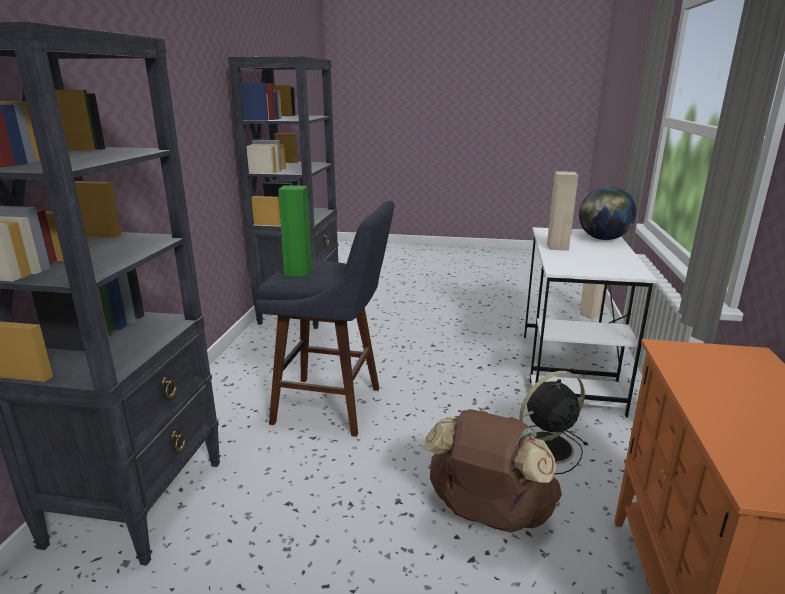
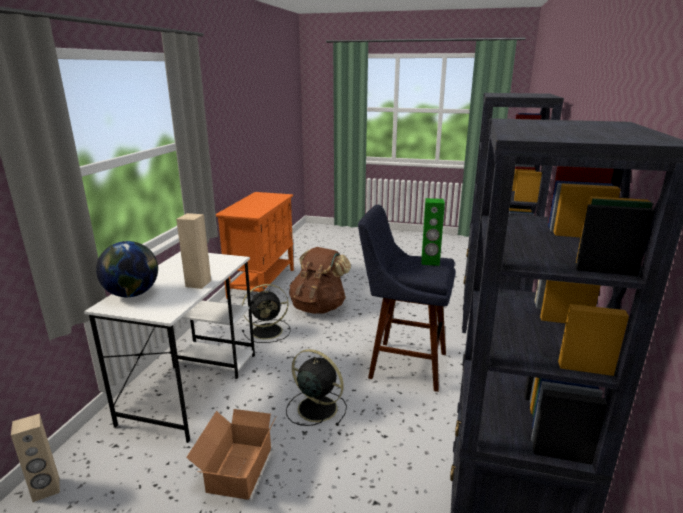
camera: 175 degrees left, 0 degrees up
(429, 361) = (315, 408): none -> black fan
(473, 326) = (236, 470): none -> cardboard box

